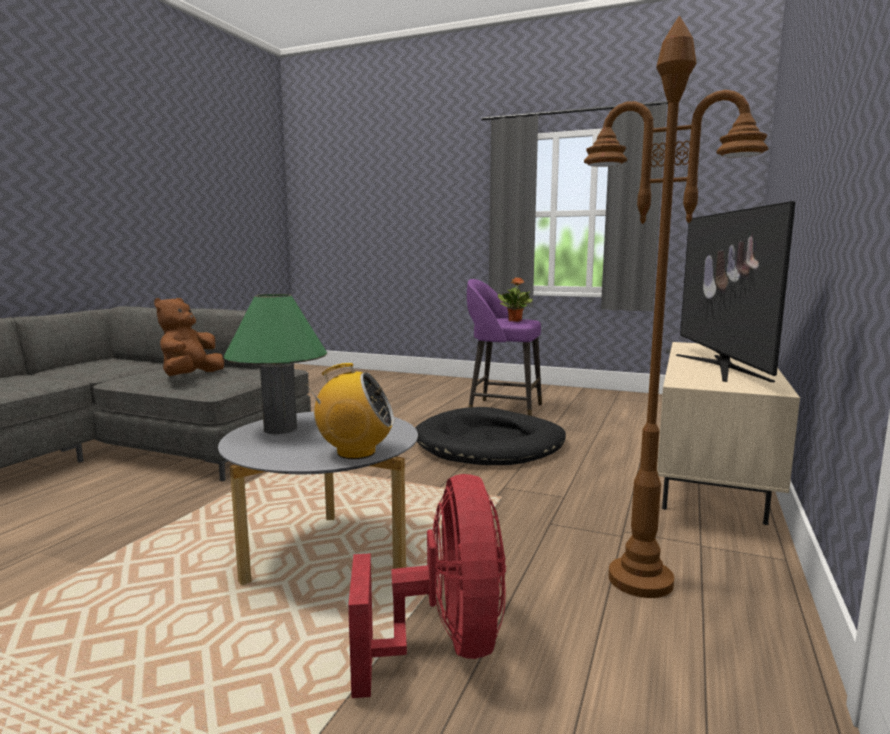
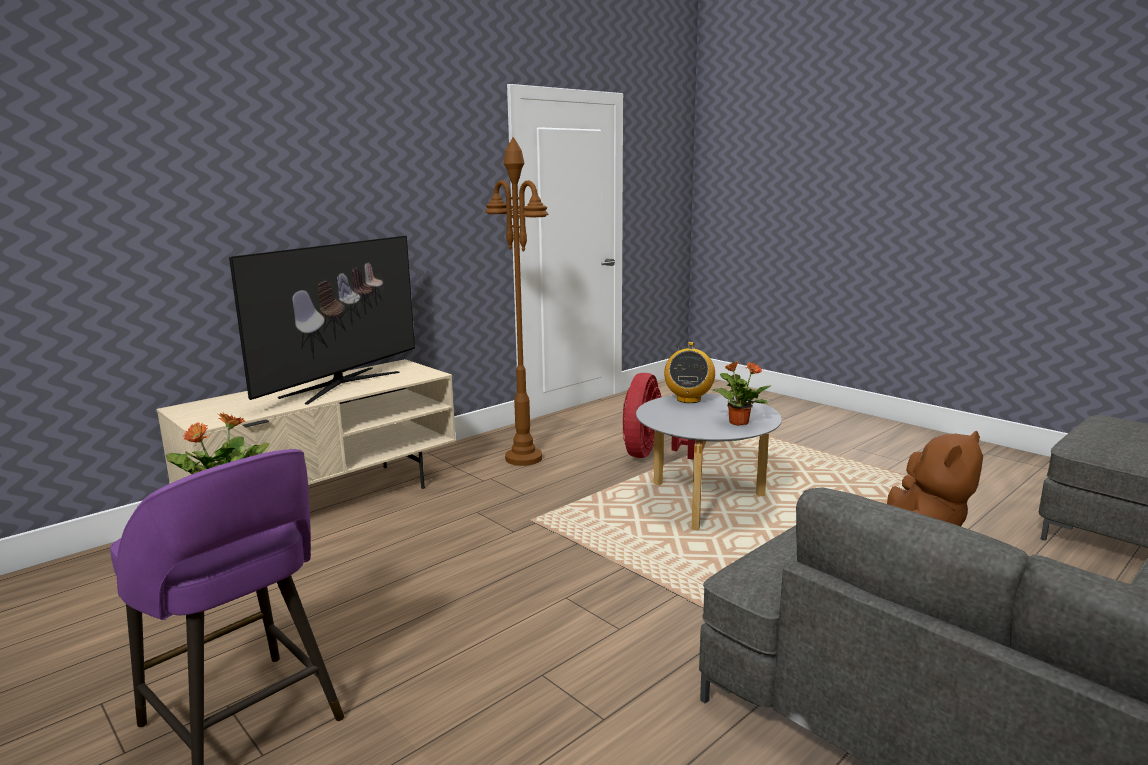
camera: 155 degrees left, 5 degrees up
(280, 429) = (738, 422): green table lamp -> potted plant
(355, 453) = (688, 399): radio -> radio turned 105 degrees counterclockwise
(490, 444) = (433, 605): black dog bed -> none

